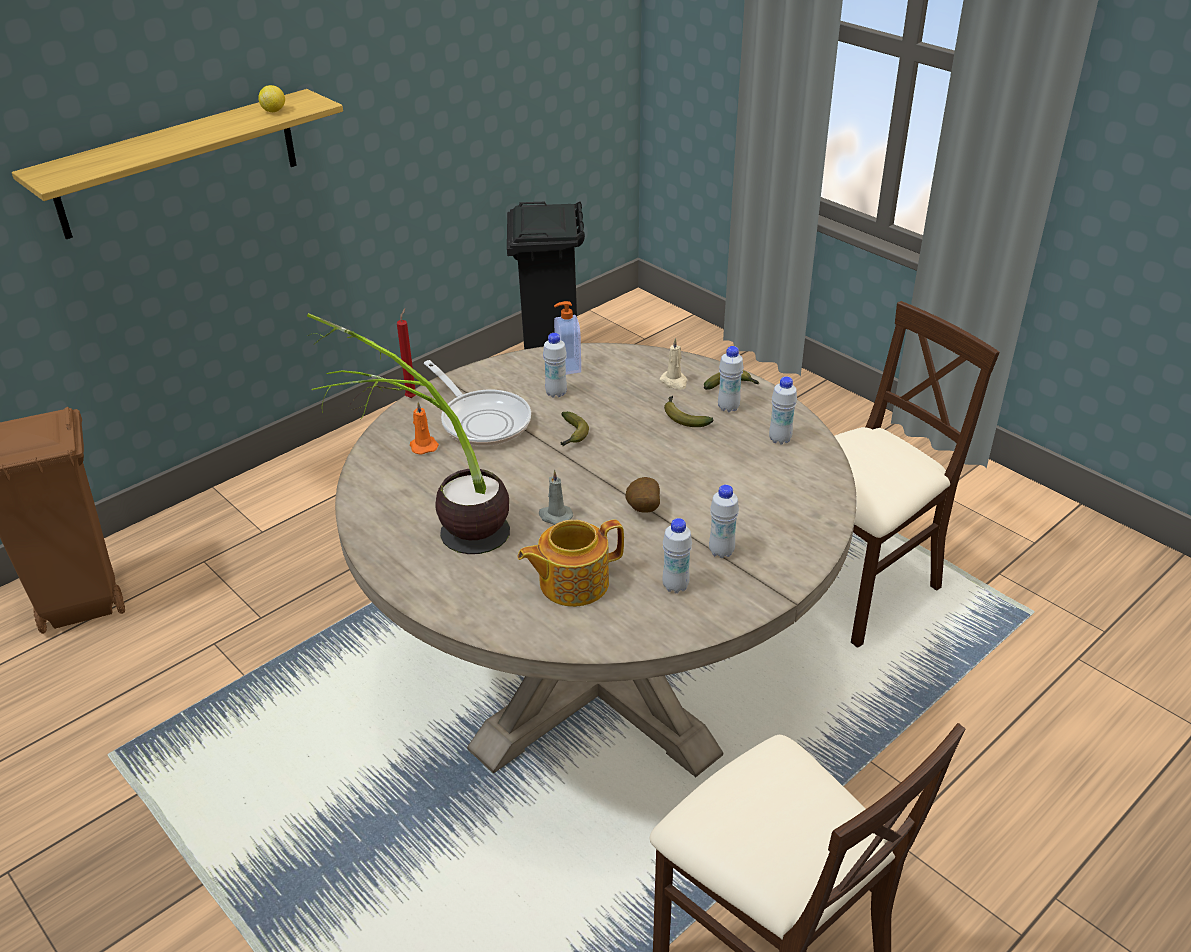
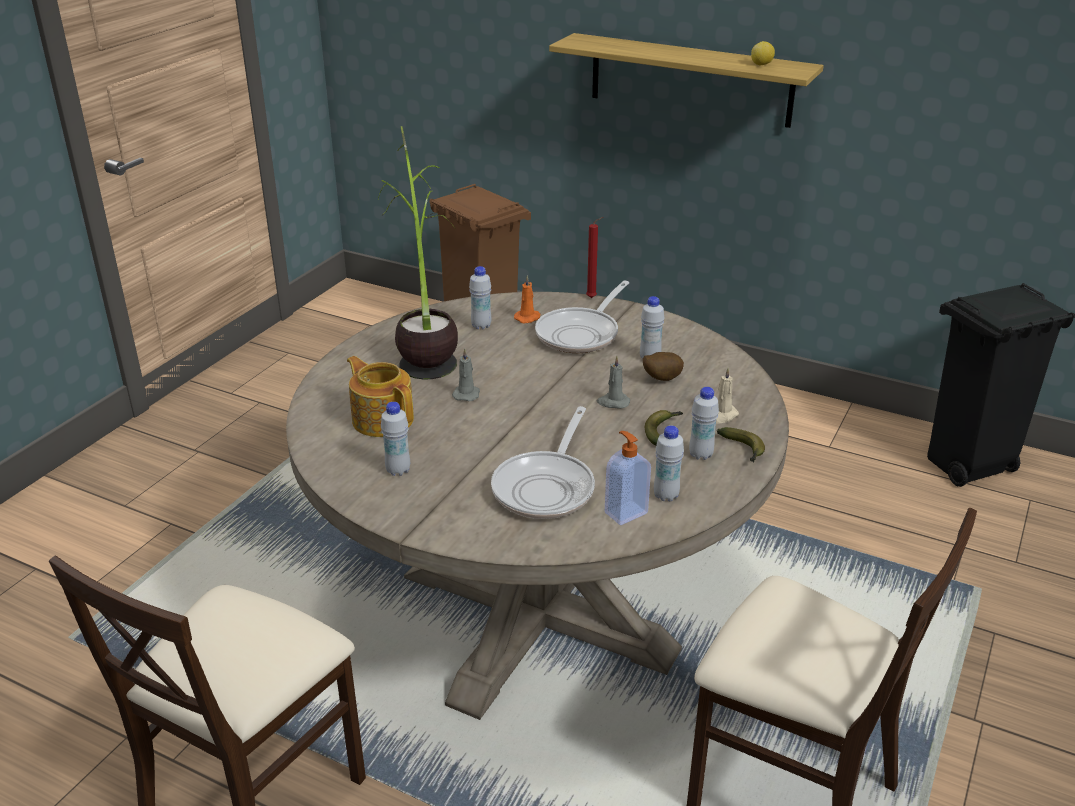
camera: 70 degrees right, 5 degrees down
(567, 367) = (698, 355): soap dispenser -> soap dispenser (625, 512)
(572, 435) = (589, 379): banana -> none
(622, 432) = (613, 402): none -> grey candle
(642, 510) = (498, 434): potato -> potato (660, 379)
(721, 552) = (458, 487): white bottle -> white bottle (481, 326)
(742, 498) = (547, 487): none -> frying pan

